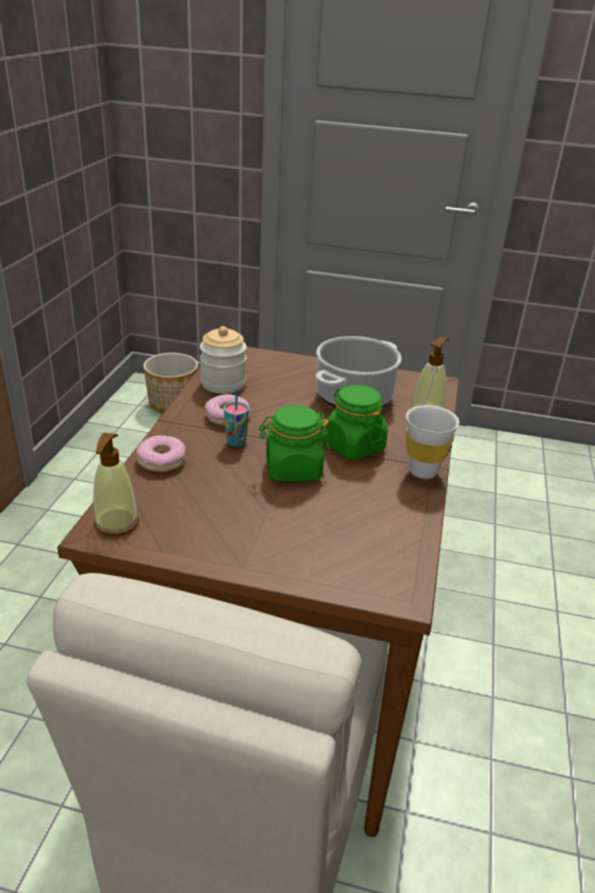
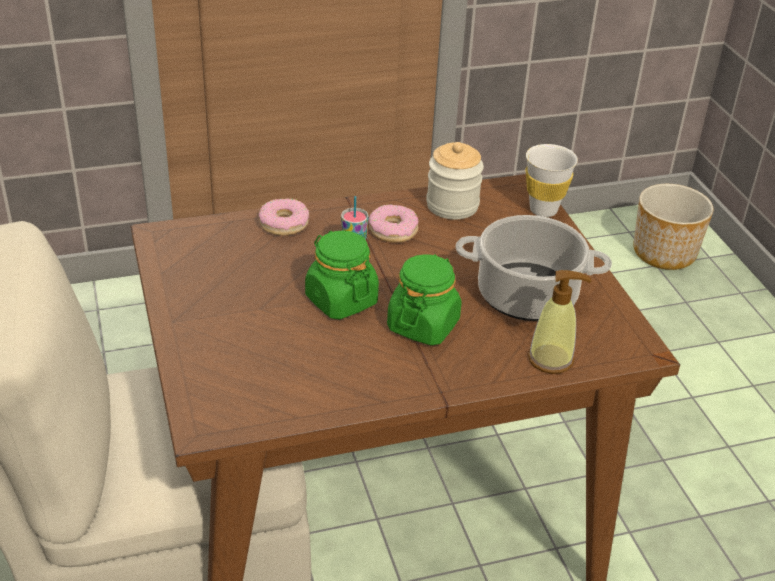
camera: 60 degrees right, 5 degrees up
(116, 523) = (178, 238): soap dispenser -> none
(423, 471) = (423, 387): white cup -> white cup (543, 210)

